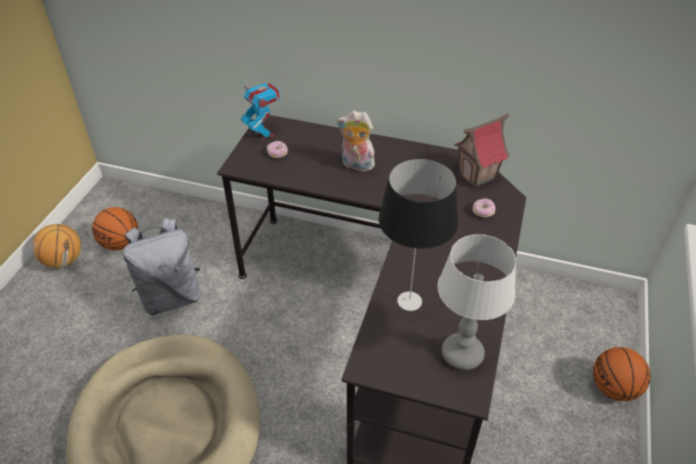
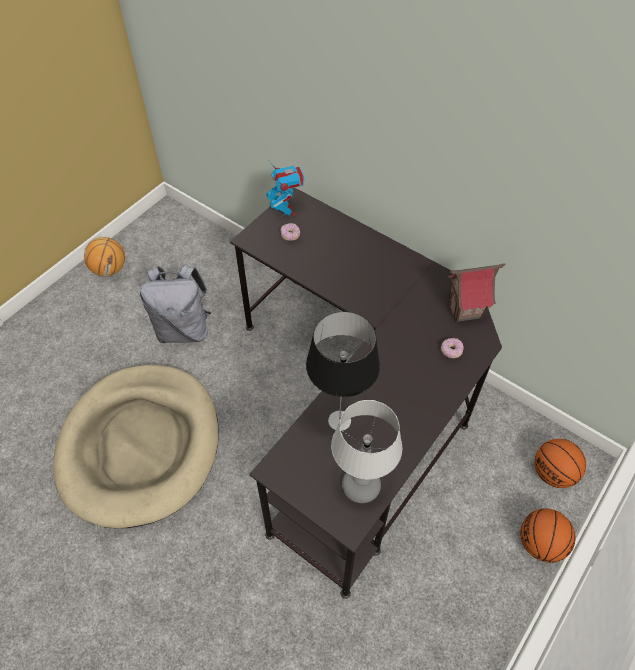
camera: 20 degrees right, 10 degrees up
(120, 243) = (159, 266): basketball -> basketball (553, 472)
(356, 165) = (355, 267): plush toy -> none

